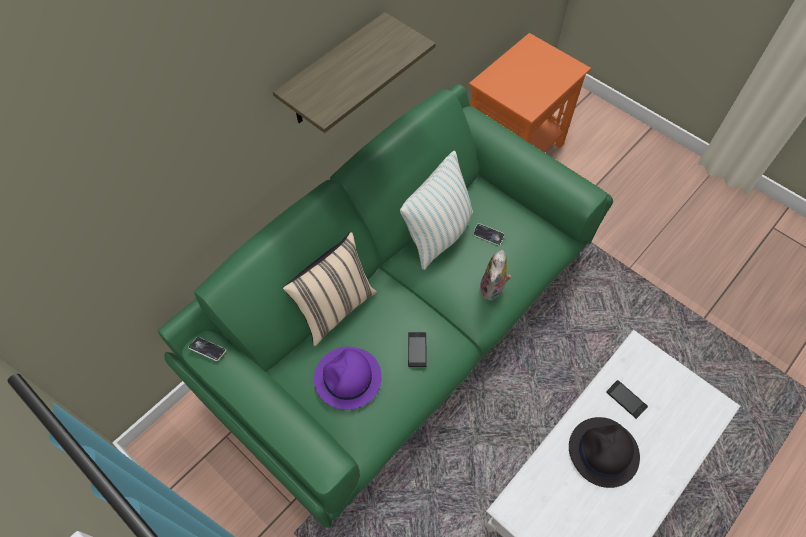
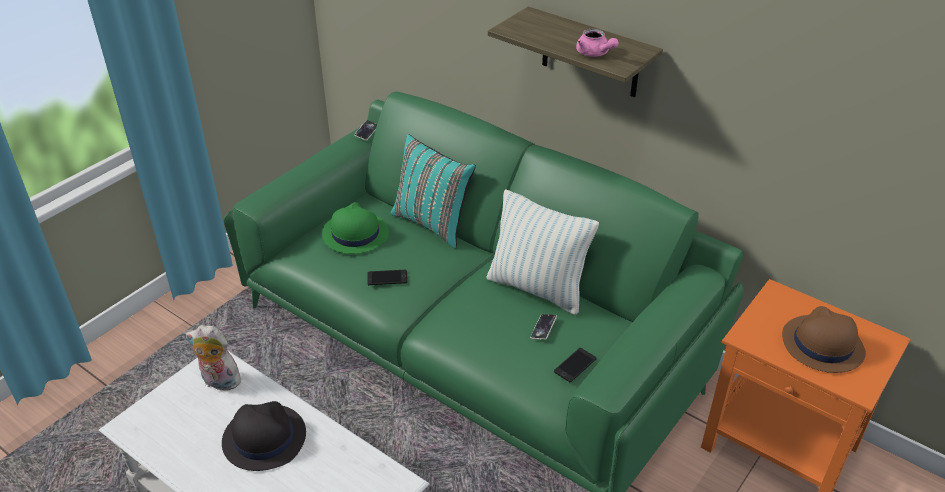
camera: 85 degrees right, 20 degrees down
(335, 308) = (433, 223): beige pillow -> turquoise pillow
(348, 378) = (355, 234): purple hat -> green hat
(389, 55) = (595, 54): none -> pink teapot
(493, 289) = (468, 336): plush toy -> plush toy (219, 382)
(536, 74) = (821, 344): none -> brown hat
(626, 399) = (328, 465): phone -> phone (575, 365)

